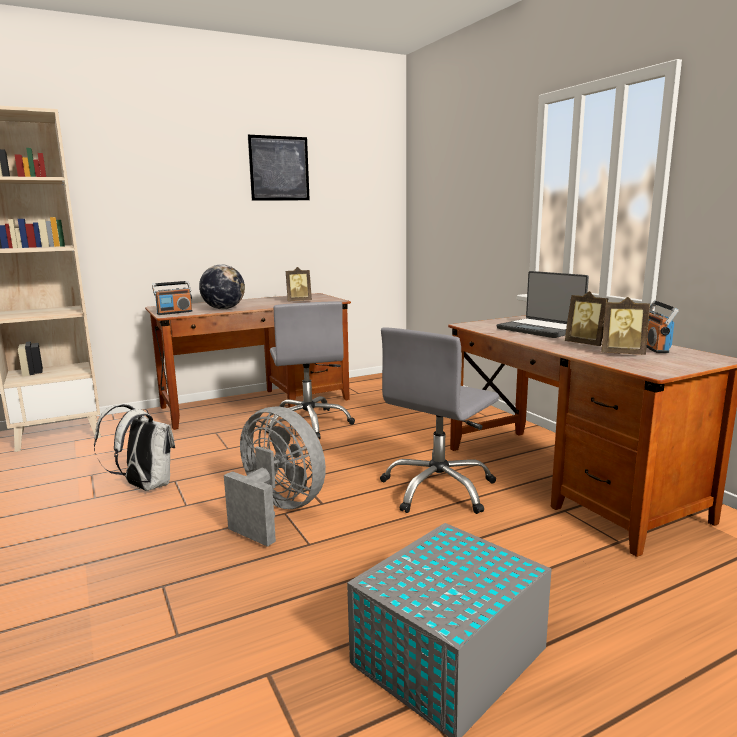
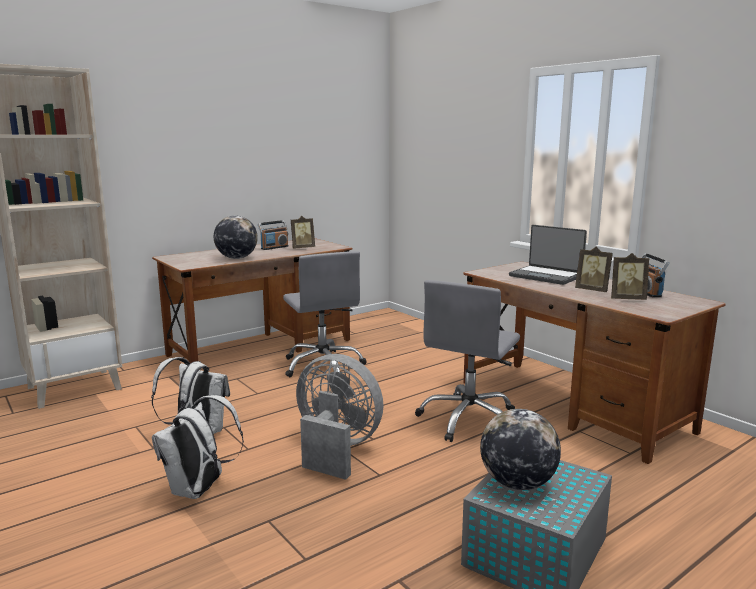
camera: 10 degrees left, 0 degrees up
(112, 545) = (199, 490): none -> white backpack
(174, 312) = (191, 263): radio -> radio (274, 247)
(279, 168) = (277, 119): picture -> none
(423, 569) = (517, 483): none -> globe

